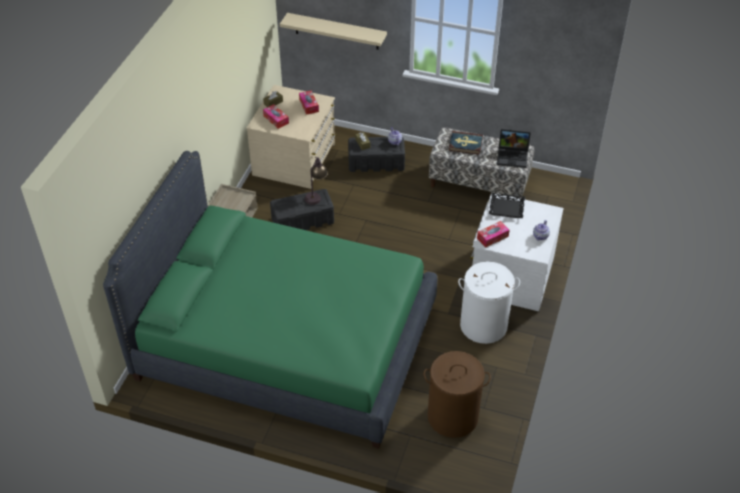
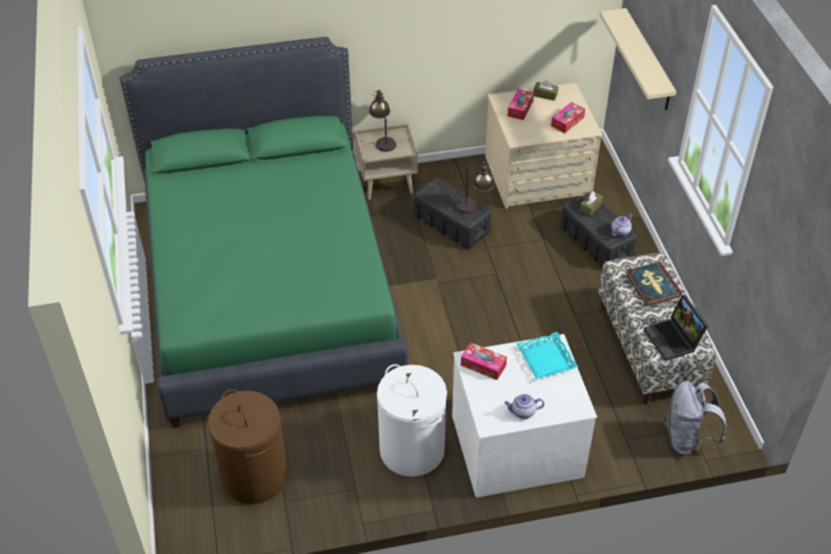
camera: 60 degrees right, 0 degrees up
(225, 204) = (383, 140): none -> table lamp
(506, 208) = (547, 359): black tray -> turquoise tray
(554, 201) = (687, 439): none -> grey backpack

